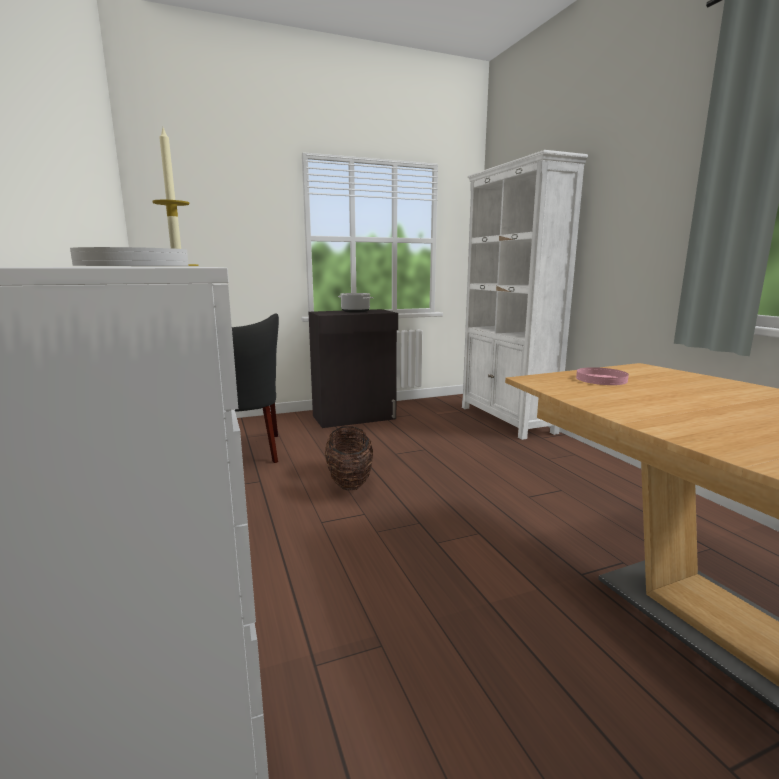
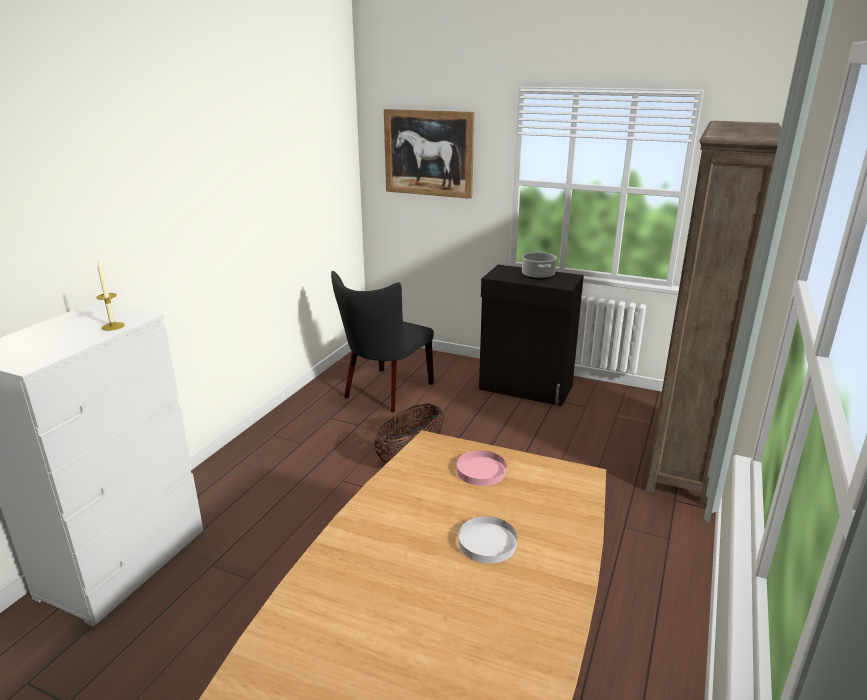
camera: 45 degrees right, 10 degrees up
(134, 265) = (68, 337): white plate -> white plate (487, 542)
(215, 213) = (428, 153): none -> picture
(506, 420) = (682, 458): white bookcase -> brown bookcase

